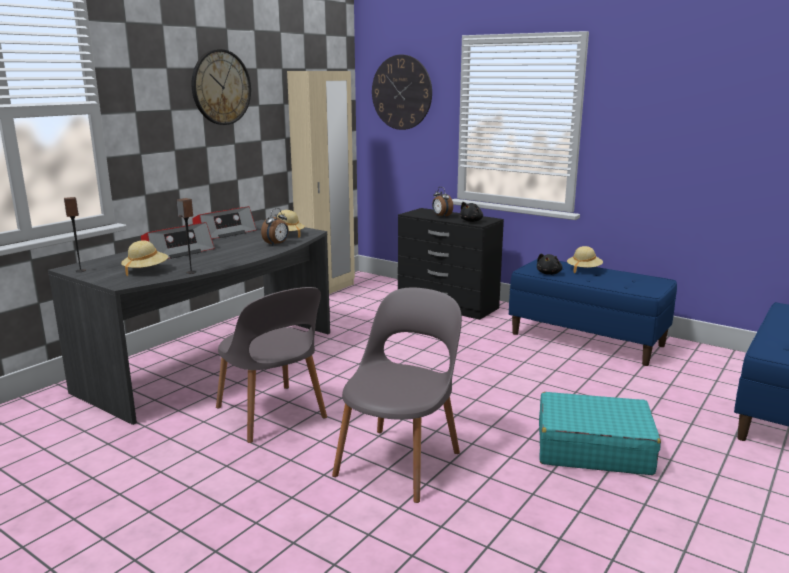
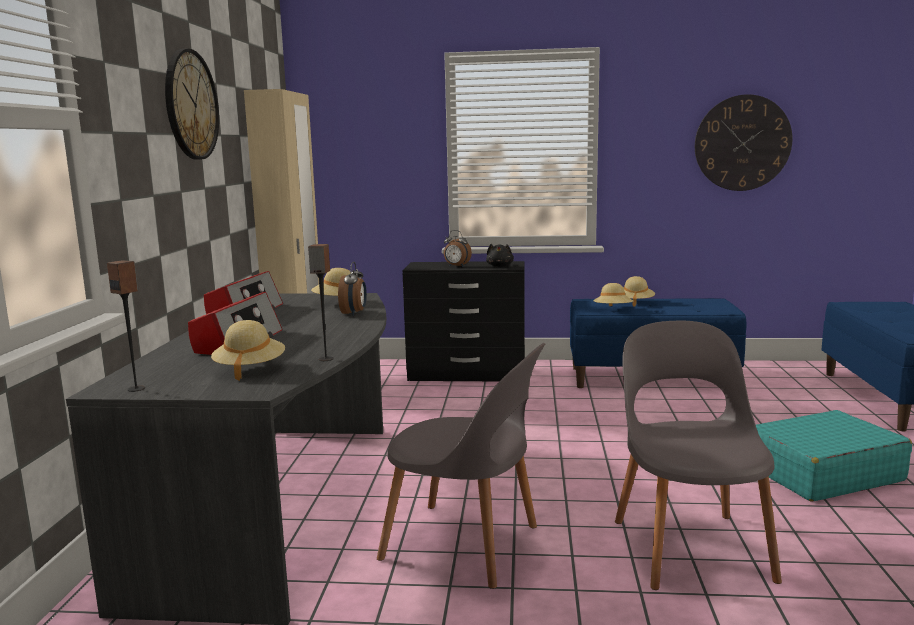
camera: 30 degrees left, 5 degrees down
(401, 92) = (362, 123): wall clock -> wall clock (742, 143)
(549, 273) = (613, 310): black plush toy -> beige hat

